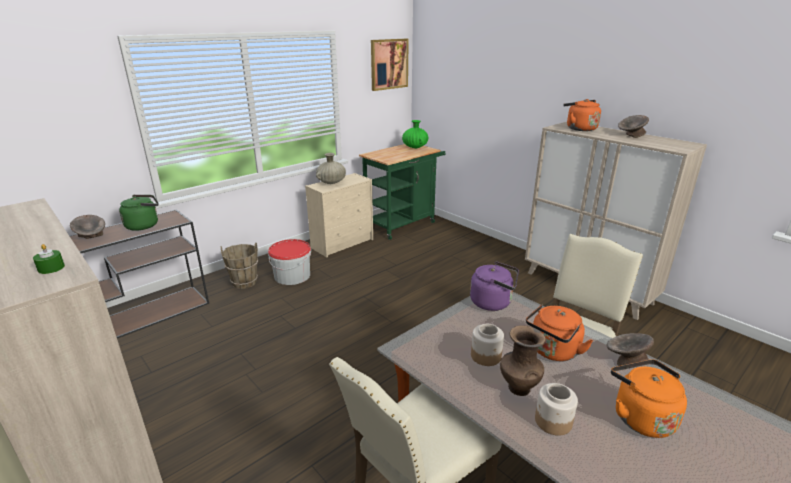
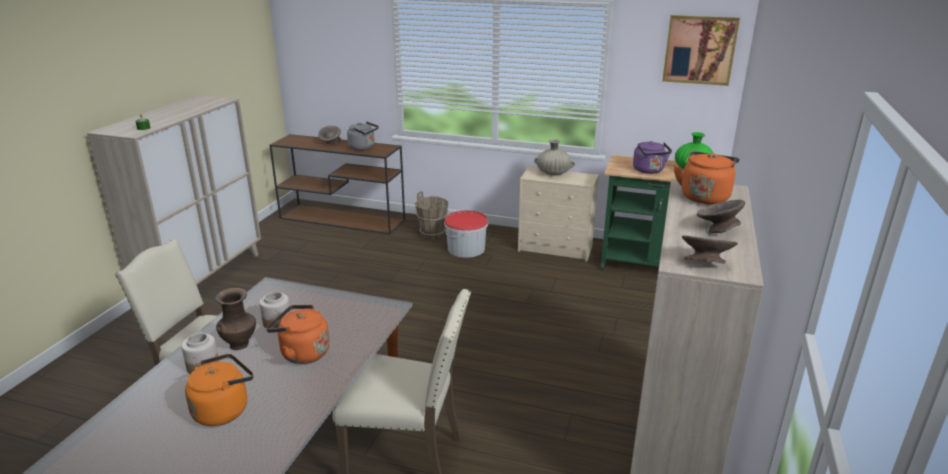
camera: 60 degrees right, 0 degrees up
(144, 225) = (363, 148): green kettle -> grey kettle
(493, 302) = (369, 309): purple kettle -> purple kettle (649, 171)
(625, 360) = (310, 395): grey bowl -> grey bowl (704, 263)

